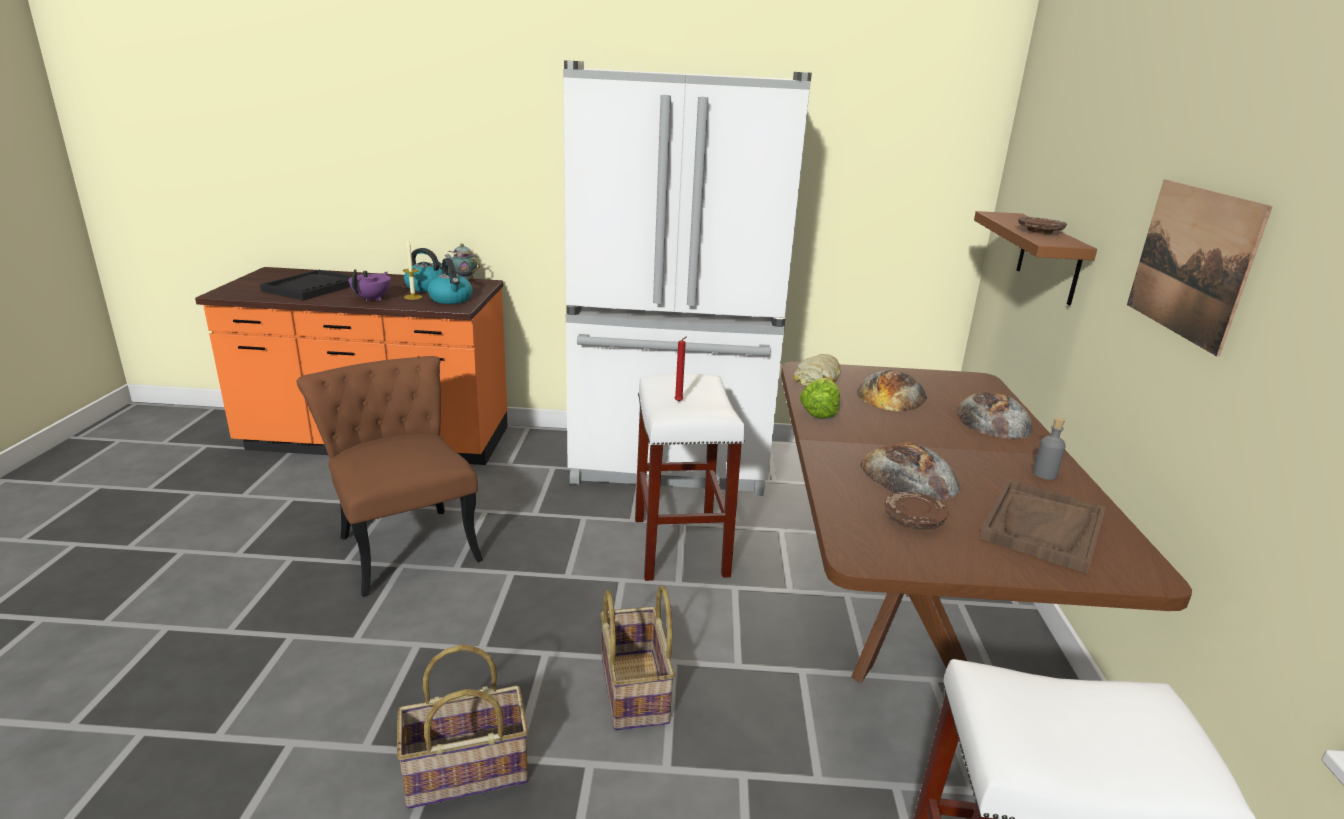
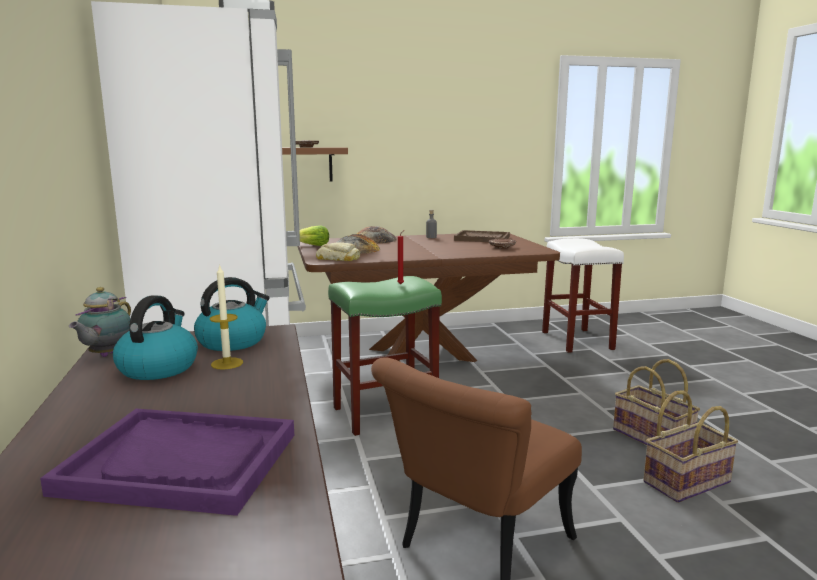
camera: 105 degrees left, 10 degrees down
(311, 287) = (181, 463): black tray -> purple tray
(372, 298) = (251, 385): purple teapot -> none
(636, 690) = (541, 406): basket -> basket (685, 481)
(679, 545) = (384, 414): white stool -> green stool
(819, 411) = (396, 257): lettuce -> lettuce (312, 246)
(909, 476) = (461, 247): bread -> none
(1191, 262) = (419, 135): picture -> none

